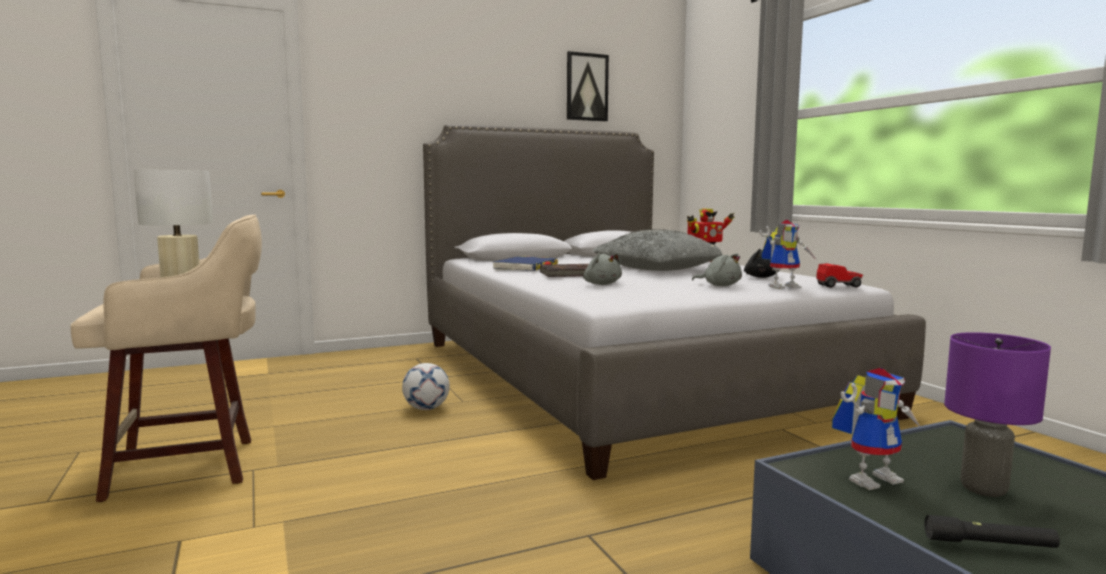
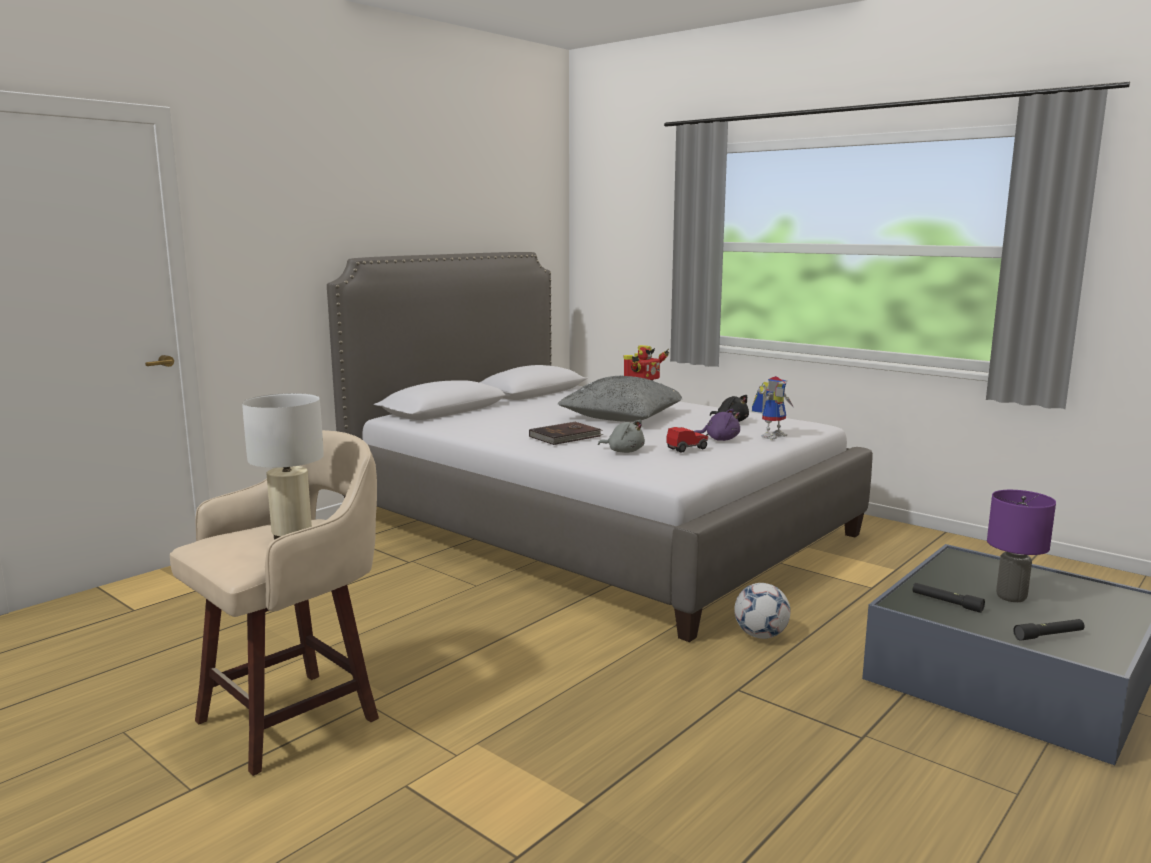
camera: 25 degrees left, 5 degrees up
(426, 408) = (450, 600): football -> football (760, 635)
(526, 267) = (495, 429): blue book -> none
(586, 87) = (482, 202): picture -> none
(720, 285) = (719, 439): grey plush toy -> purple plush toy
(838, 286) = (808, 429): toy car -> toy car (687, 448)
(872, 477) = (946, 602): toy robot -> black flashlight

